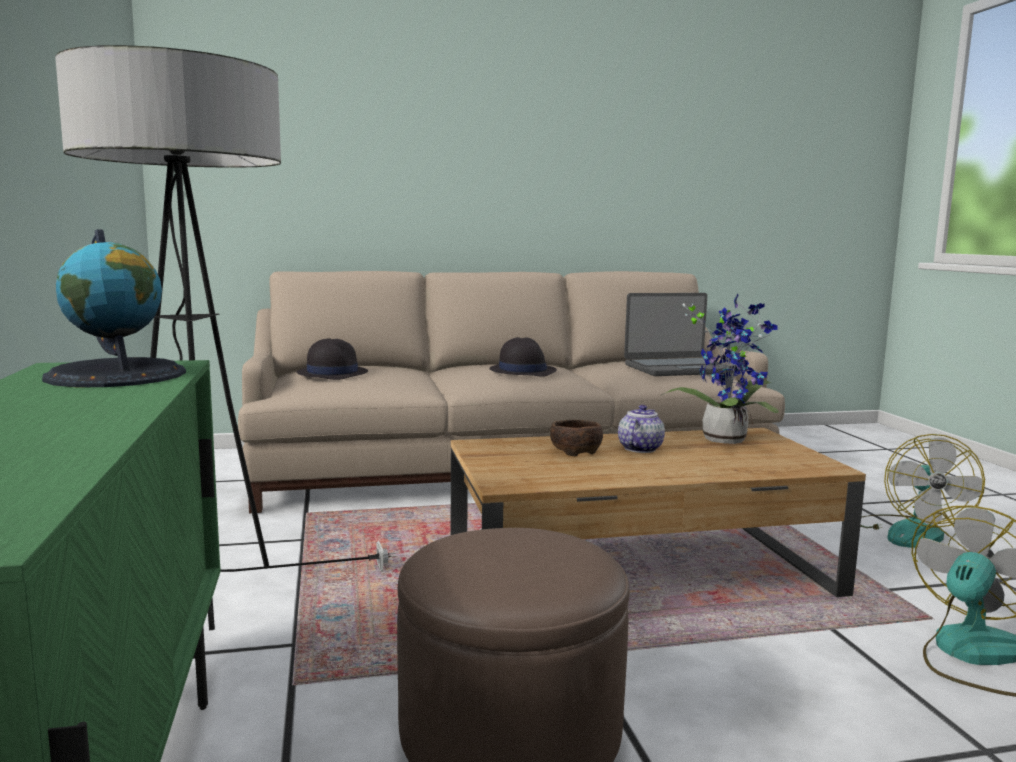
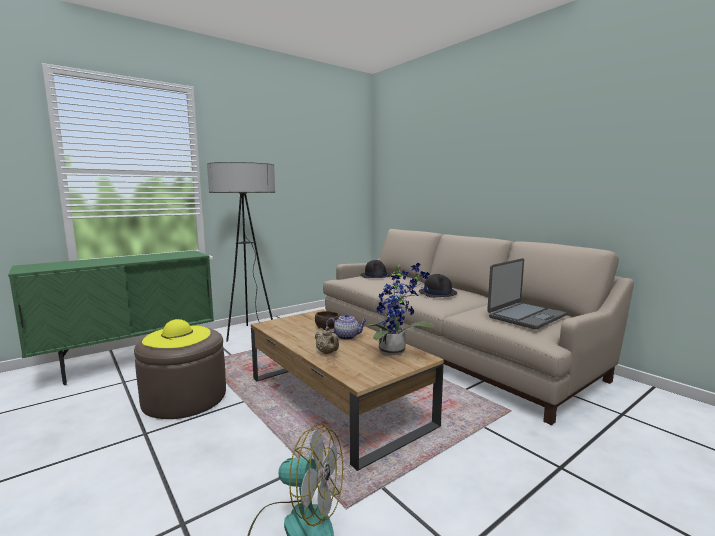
camera: 65 degrees right, 0 degrees up
(117, 374) = (177, 255): globe -> none
(520, 560) = (177, 337): none -> yellow hat
(678, 369) = (525, 316): laptop -> laptop turned 90 degrees counterclockwise
(710, 467) = (327, 353): none -> beige teapot
(909, 532) = (526, 500): fan -> none

